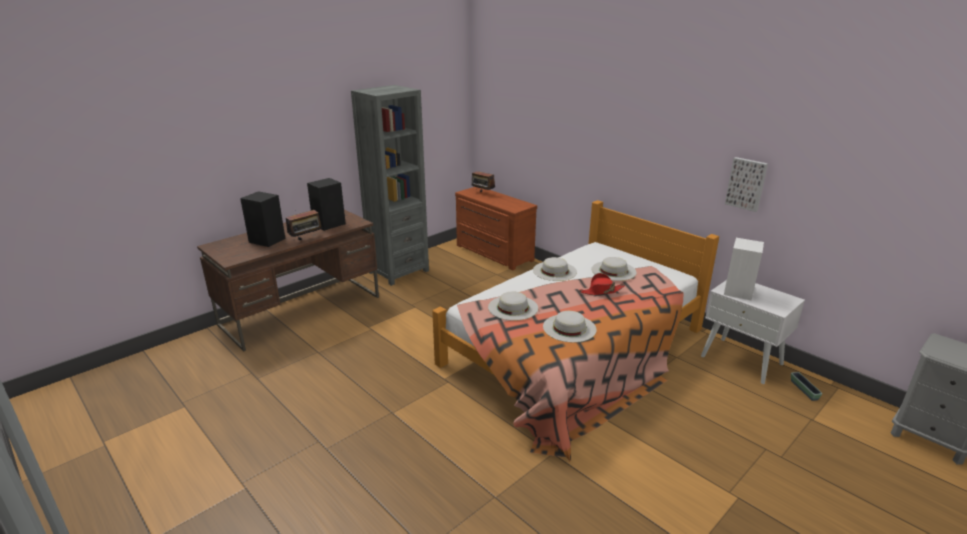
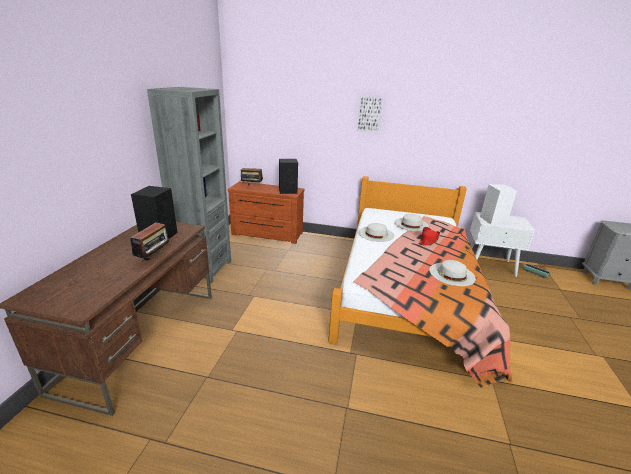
camera: 35 degrees left, 0 degrees up
(267, 240) = (104, 271): black speaker -> black speaker (288, 191)
(513, 307) = (396, 270): white hat -> none
(746, 183) = (484, 147): picture -> picture (369, 114)

